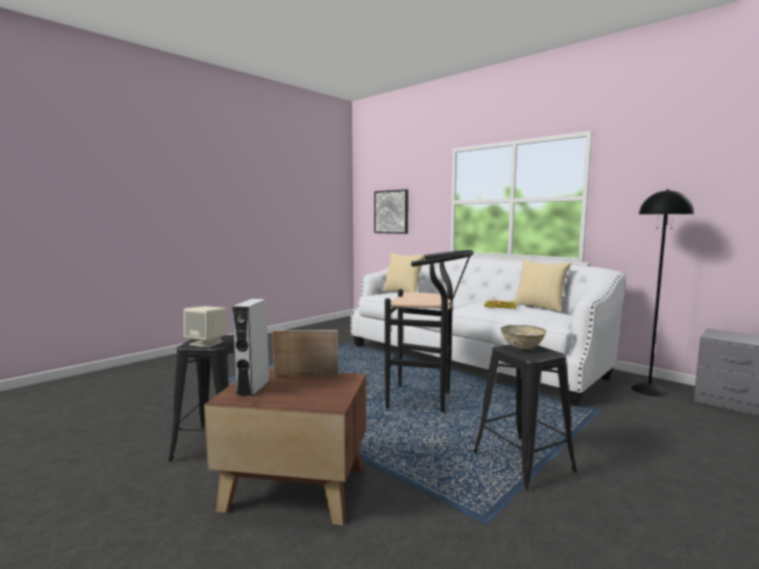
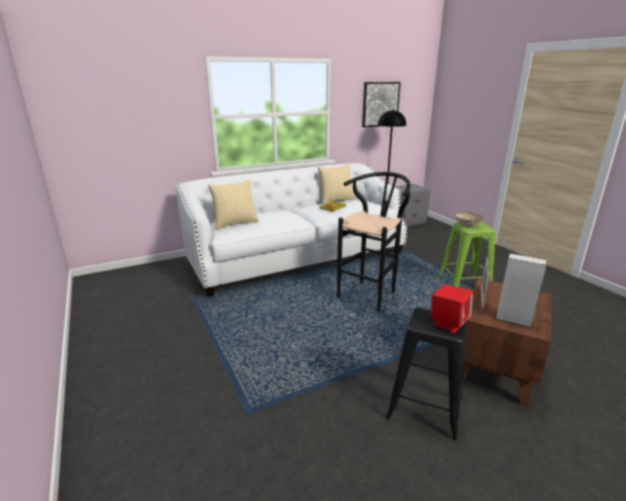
camera: 70 degrees left, 15 degrees up
(207, 343) = (448, 323): beige speaker -> red speaker
(391, 212) = (120, 131): picture -> picture (380, 104)
(523, 462) = (464, 287): black stool -> green stool

